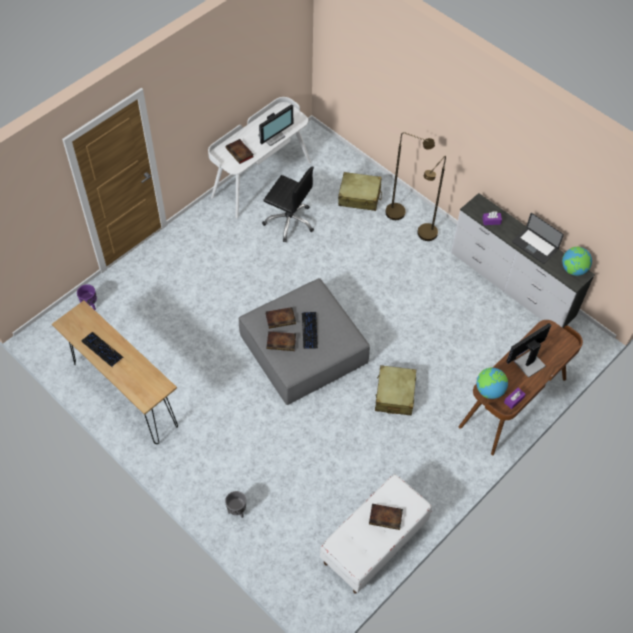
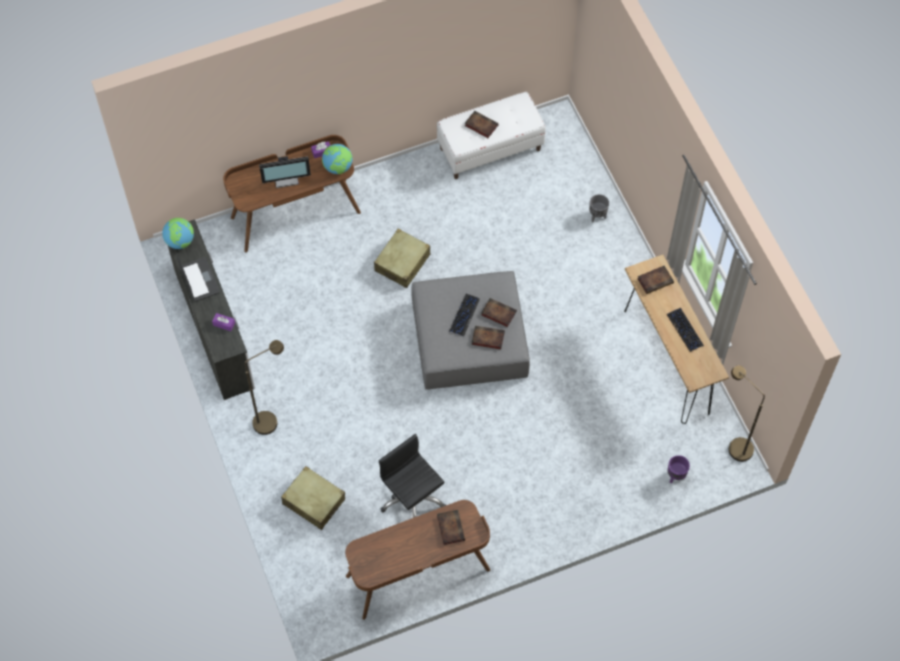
camera: 155 degrees left, 5 degrees up
(143, 385) = (655, 280): none -> book
(261, 179) = (418, 574): white desk -> brown desk
(272, 136) = (401, 537): monitor -> none
(400, 214) = (279, 459): brown floor lamp -> brown floor lamp (735, 445)

